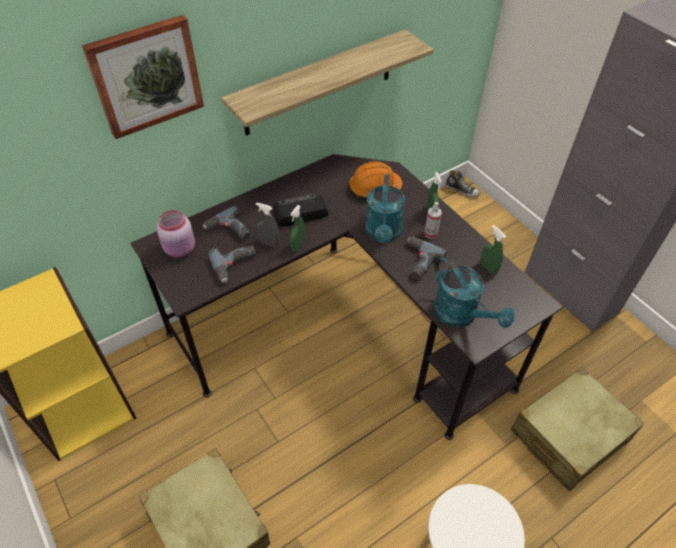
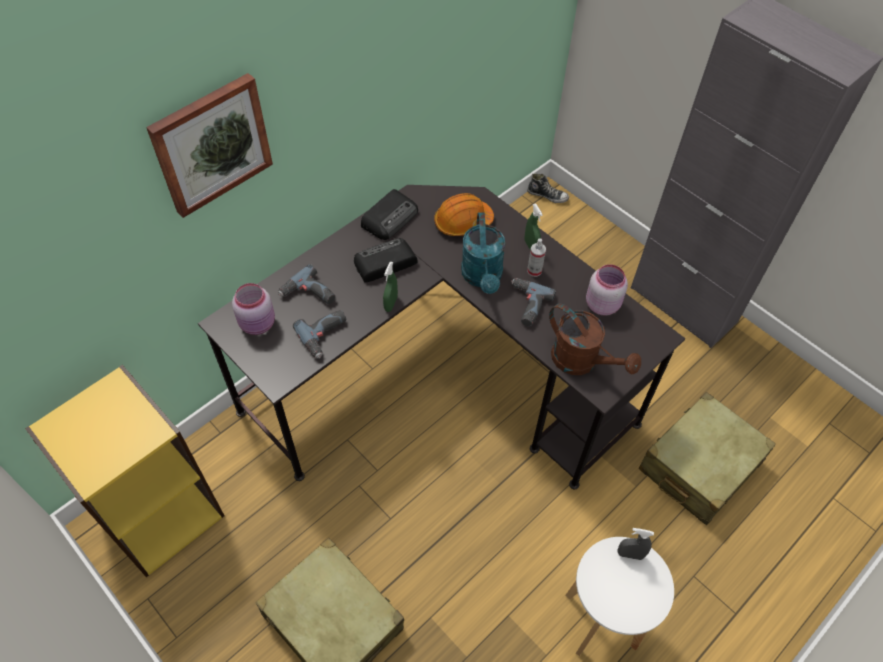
camera: 10 degrees left, 5 degrees up
(269, 243) = (357, 303): grey spray bottle -> grey spray bottle (630, 554)
(313, 178) = (390, 217): none -> radio
(319, 83) = (390, 112): shelf -> none
(461, 315) = (582, 361): turquoise watering can -> brown watering can
(488, 268) = (602, 304): green spray bottle -> pink jar

